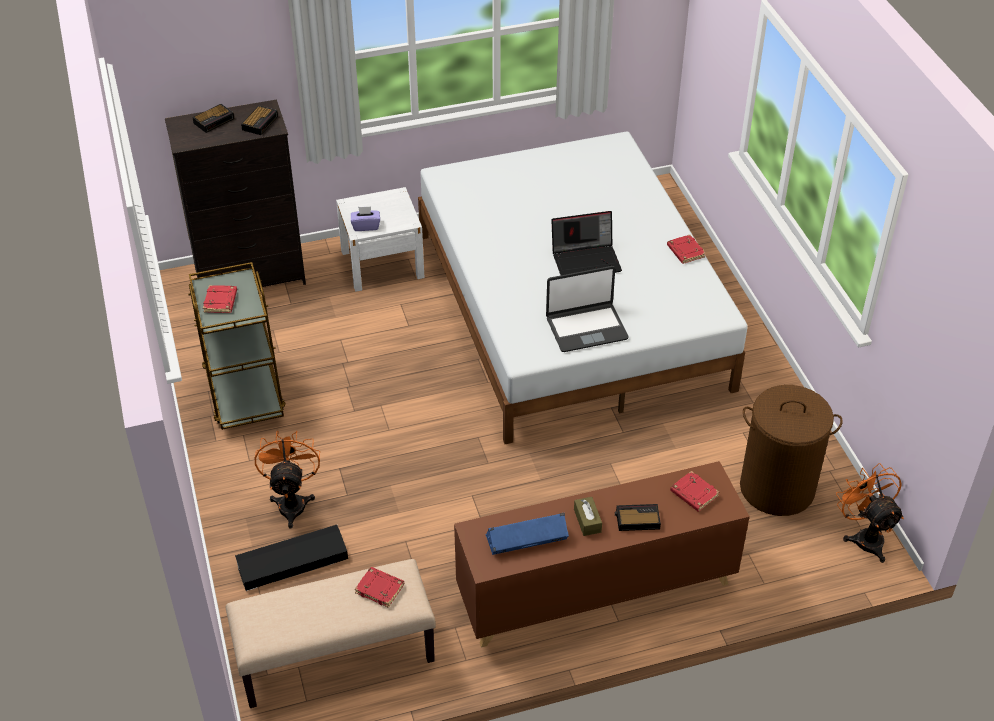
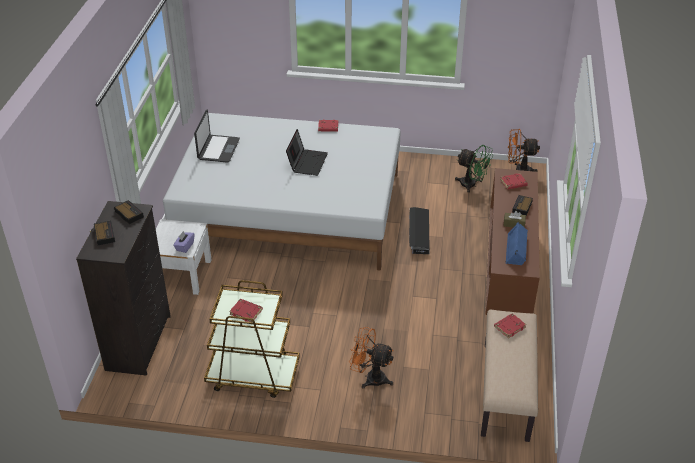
camera: 65 degrees left, 5 degrees down
(292, 562) = (421, 391): black storage box -> black storage box (418, 234)
(586, 328) = (364, 180): laptop -> laptop (218, 149)
(777, 487) = (472, 185): brown laundry basket -> green fan

